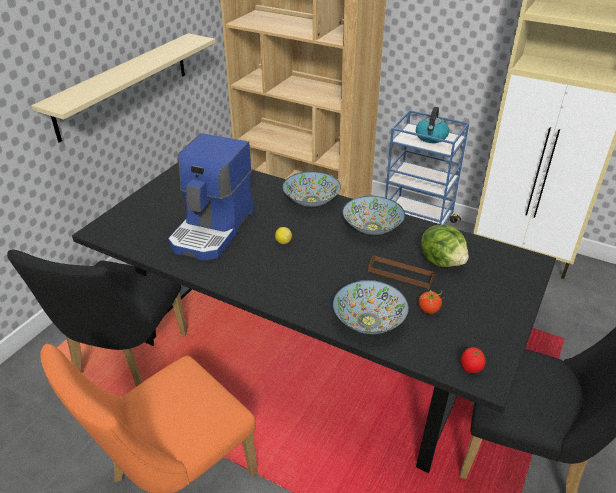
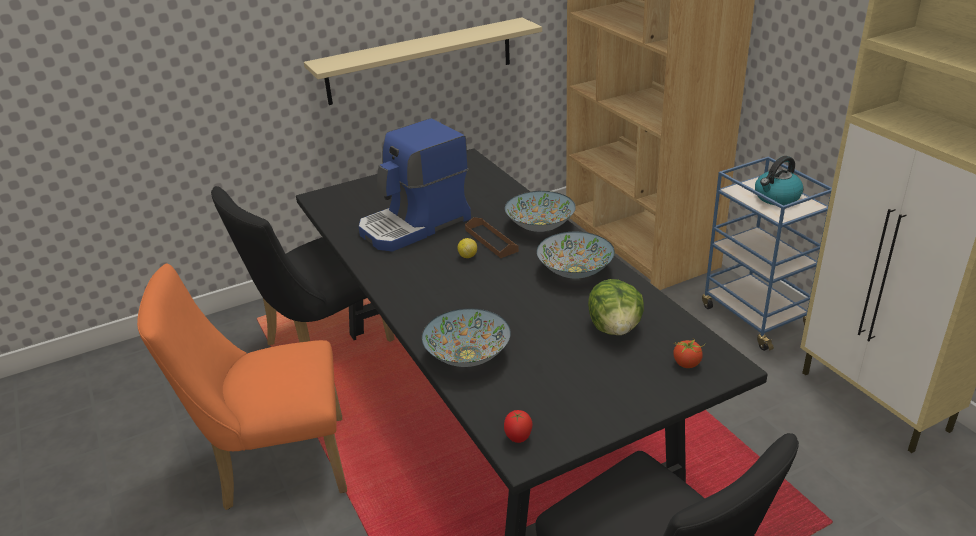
camera: 35 degrees right, 5 degrees down
(401, 274) = (553, 325): brown tray -> brown tray (491, 240)
(429, 309) = (542, 368): tomato -> tomato (687, 363)

